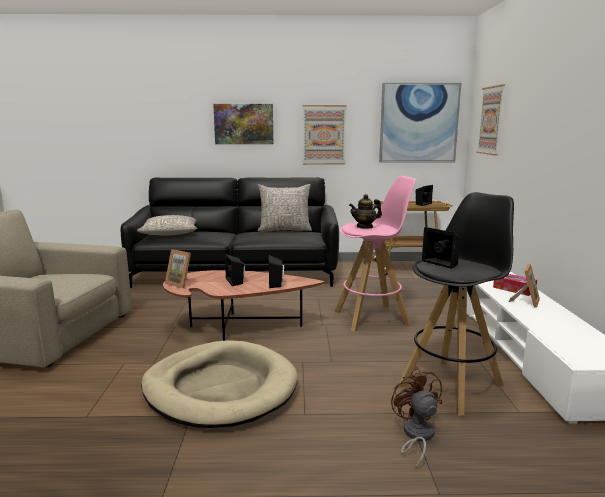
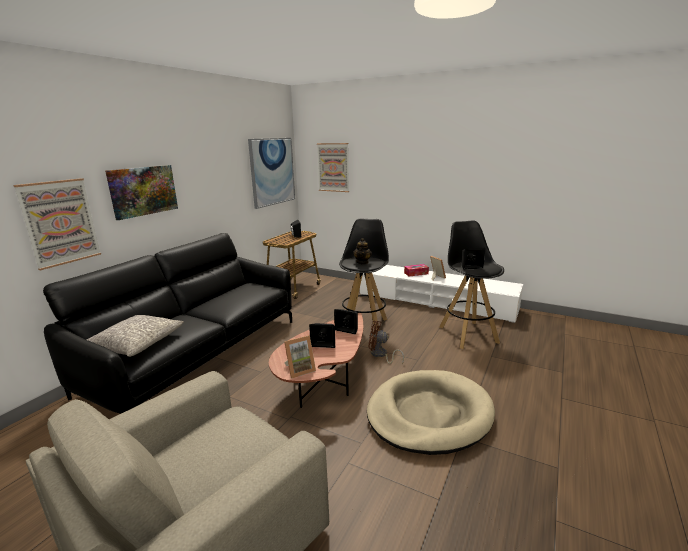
camera: 60 degrees left, 5 degrees up
(284, 230) = (227, 291): grey pillow -> none
(324, 135) = (215, 191): picture -> picture (60, 222)
(372, 317) = (364, 326): pink stool -> black stool
(416, 436) = (514, 361): brown fan -> brown fan (380, 355)

